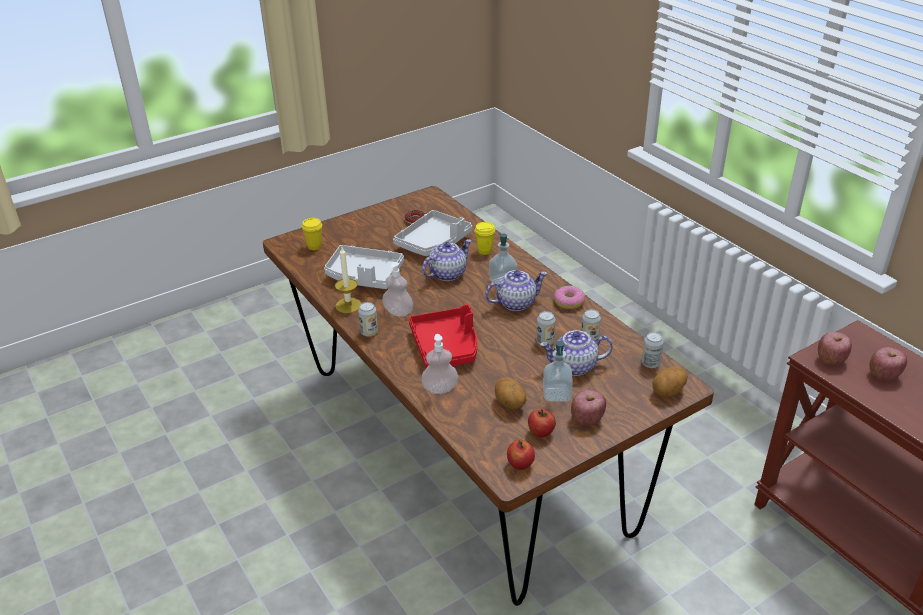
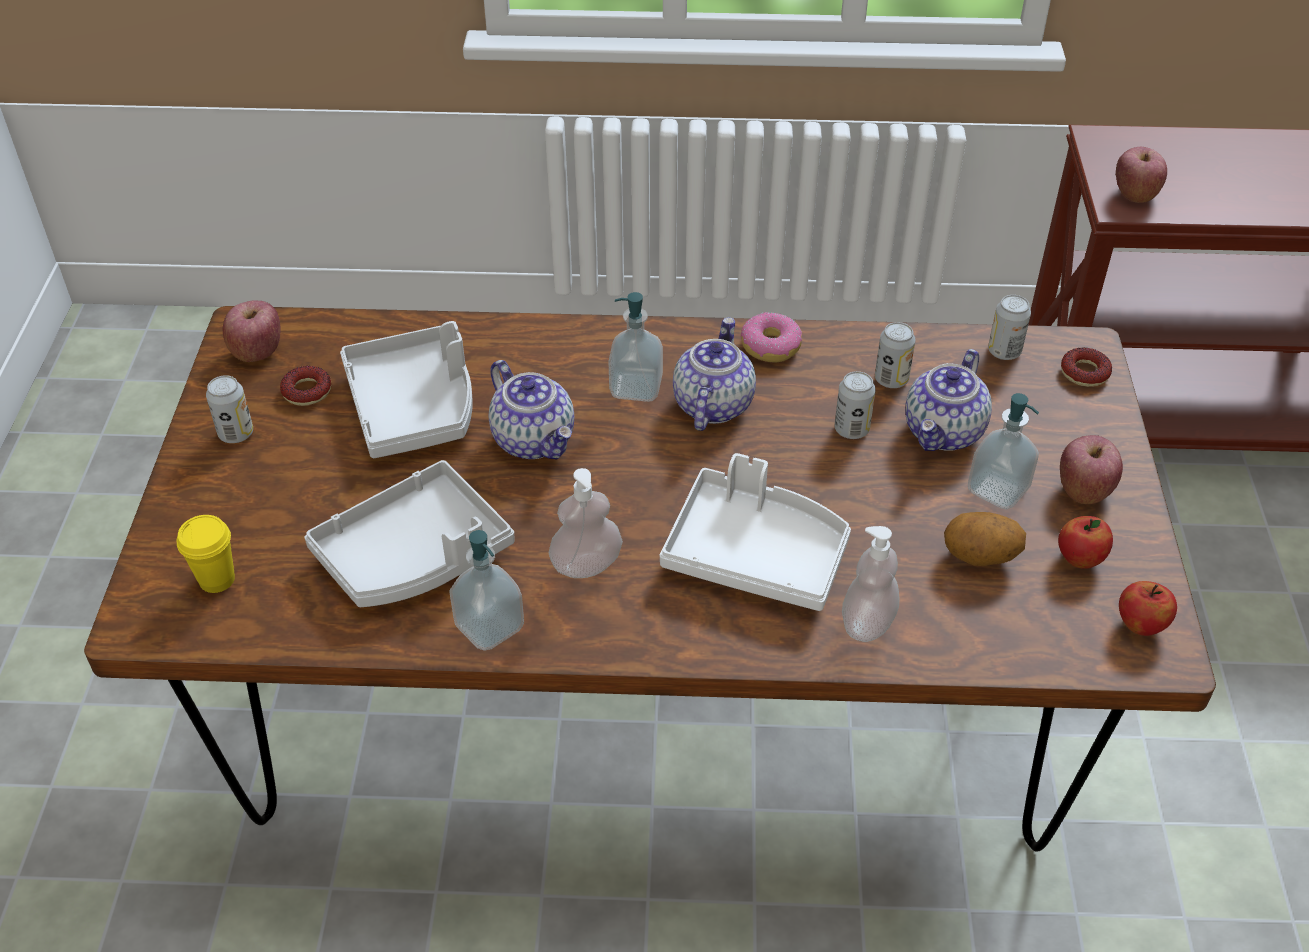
camera: 55 degrees left, 10 degrees up
(348, 305) = (489, 627): candle -> soap dispenser
(369, 332) = (610, 638): can -> can (236, 434)
(446, 347) = (756, 554): red tray -> white tray
(447, 273) = (535, 440): teapot -> teapot turned 150 degrees clockwise
(484, 251) = (517, 358): yellow cup -> none
(668, 392) = (1084, 372): potato -> donut
(883, 375) = (1199, 175): apple -> apple (257, 351)

